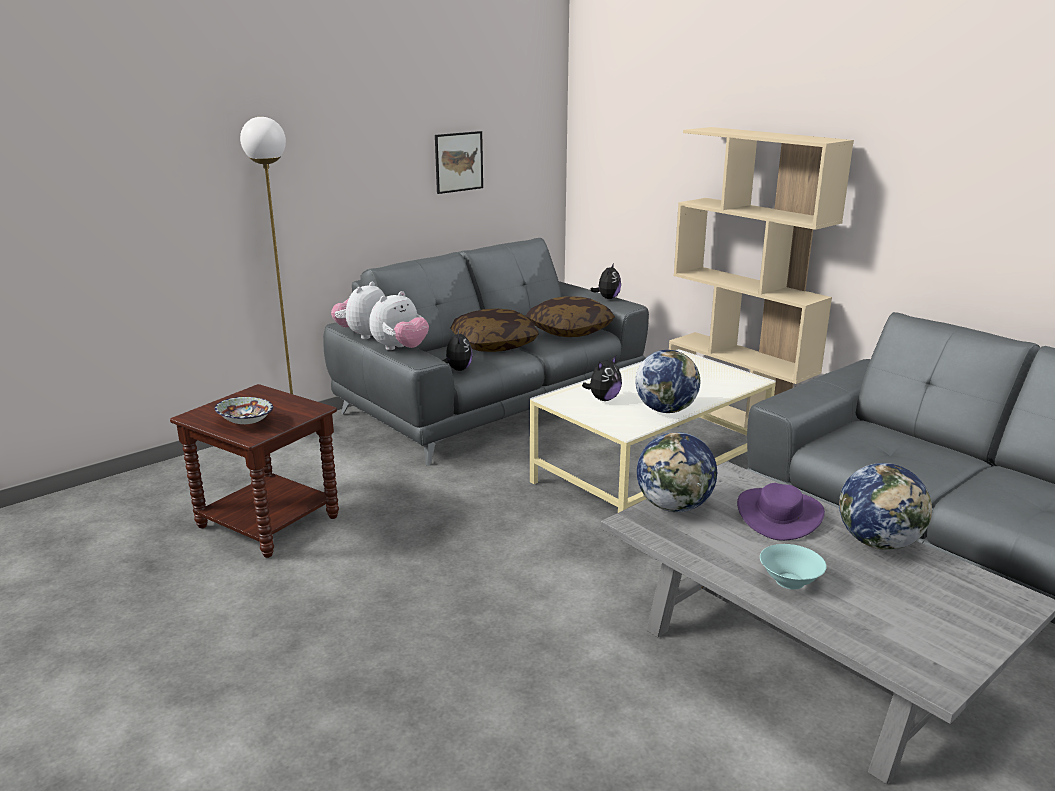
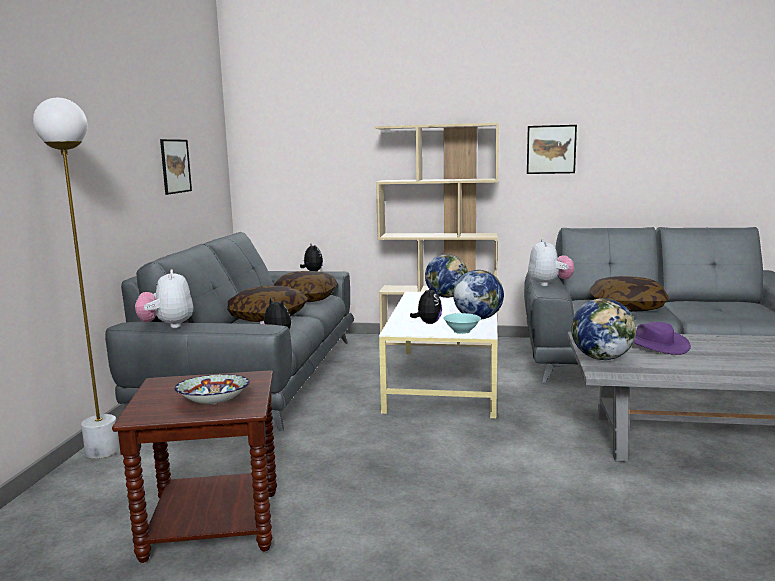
camera: 40 degrees left, 10 degrees down
(400, 349) = (228, 326): plush toy -> plush toy (549, 284)
(789, 581) = (733, 368): turquoise bowl -> turquoise bowl (462, 331)
(878, 543) = (717, 340): globe -> globe (447, 297)
(899, 455) = (627, 307): none -> pillow
(926, 188) = (551, 149): none -> picture

